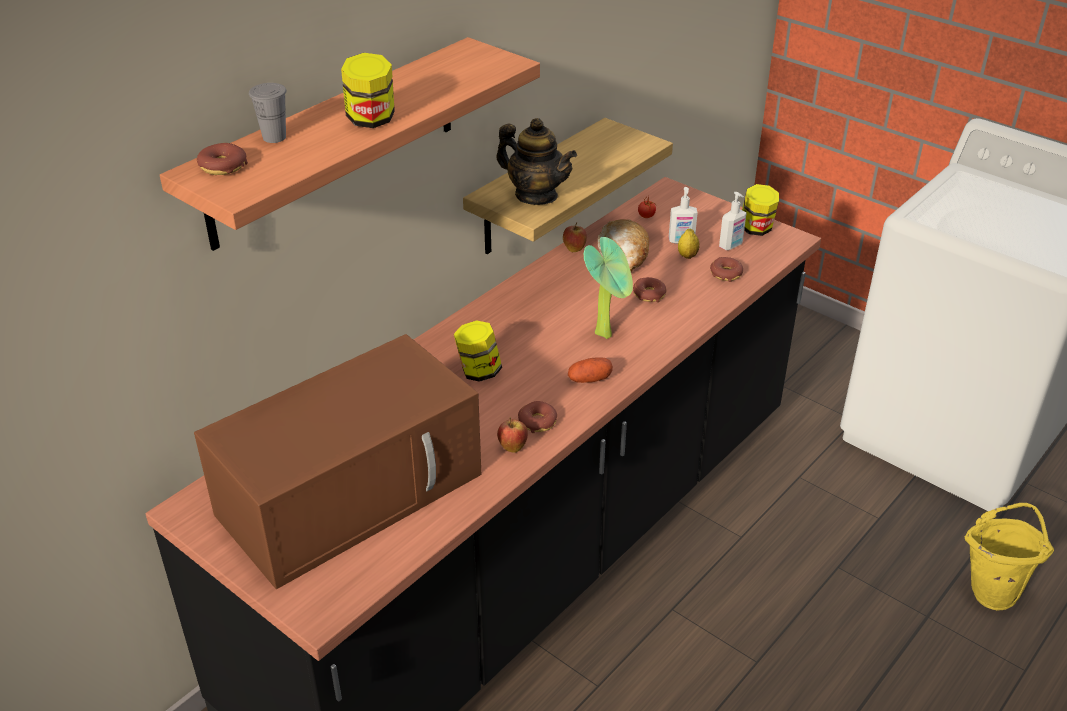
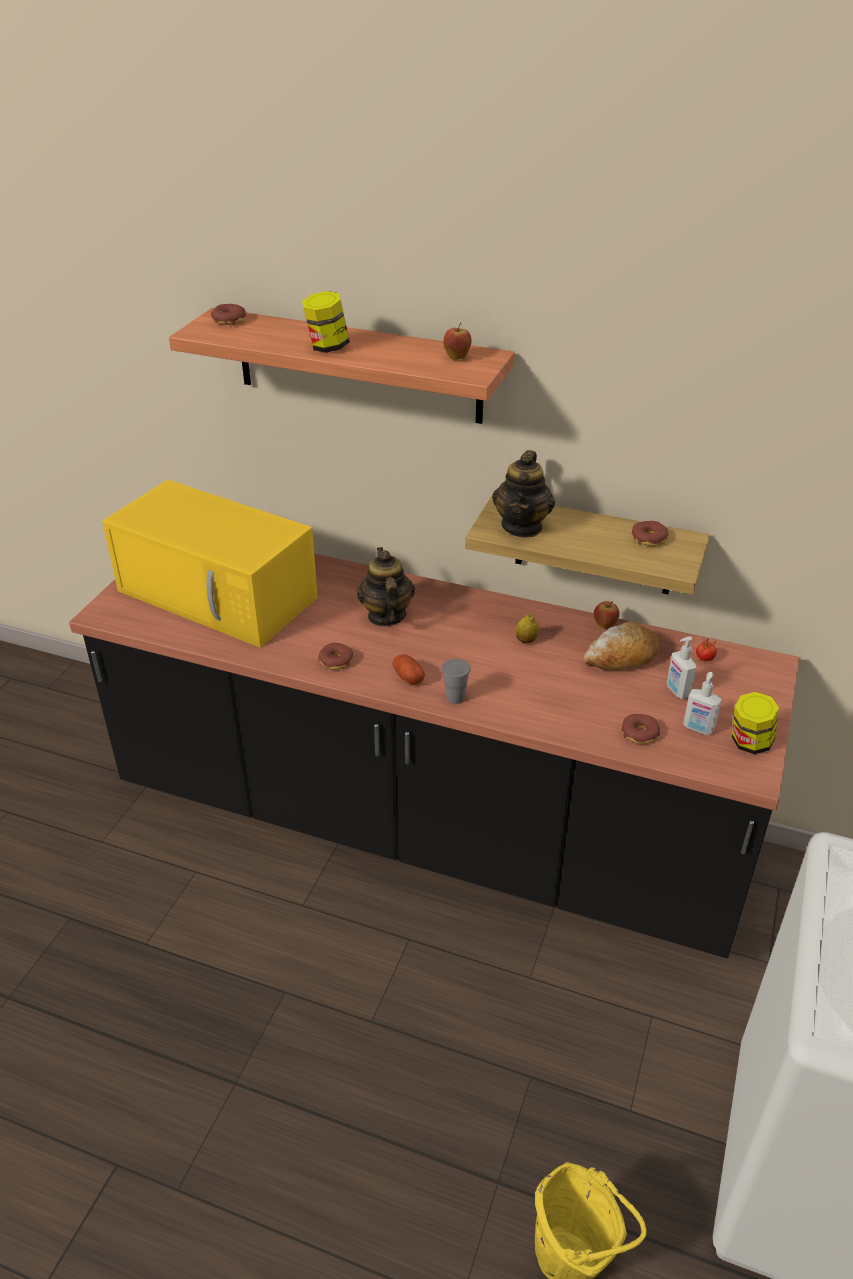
camera: 70 degrees right, 0 degrees up
(274, 137) = (280, 325): grey cup -> grey cup (455, 698)
(353, 491) = (220, 594): brown microwave -> yellow microwave
(478, 372) = (386, 615): jar -> teapot
(512, 448) = (297, 655): apple -> apple (457, 358)
(607, 333) = (482, 673): potted plant -> none
(649, 294) = (563, 687): donut -> donut (649, 538)
(687, 256) = (652, 700): lemon -> lemon (526, 640)

